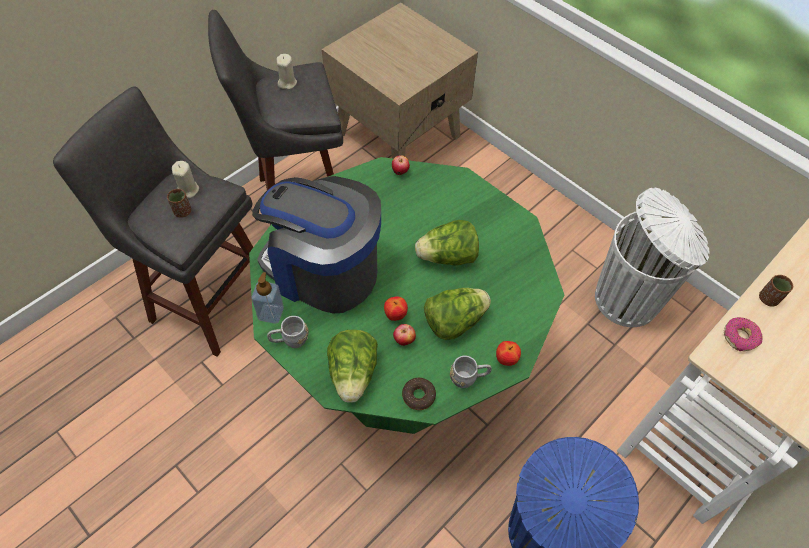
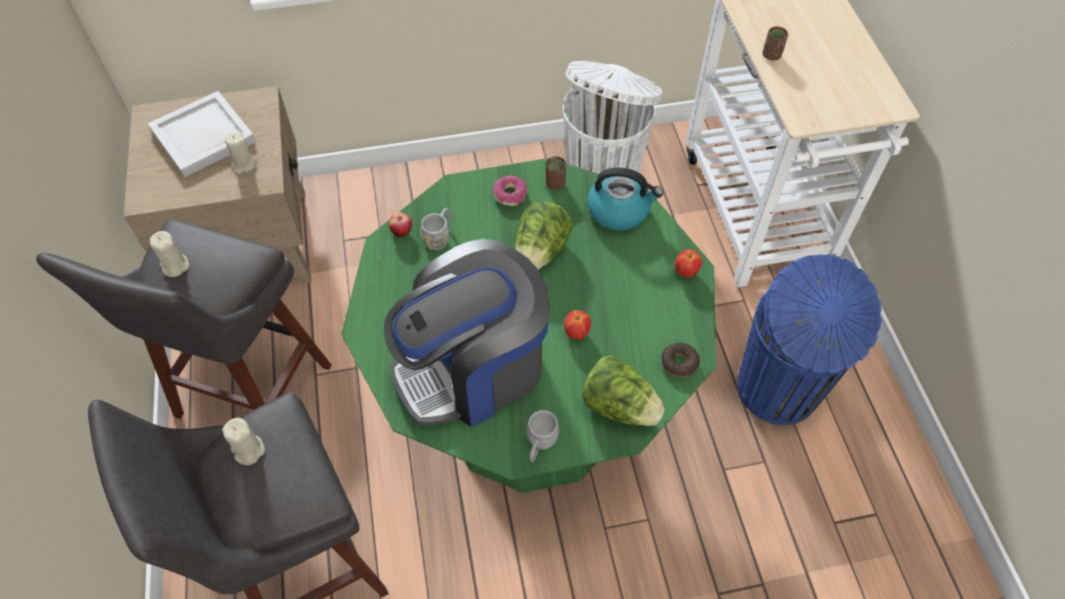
camera: 55 degrees left, 0 degrees up
(182, 211) = (278, 471): brown cup -> brown cup (555, 183)
(271, 313) = (492, 446): soap dispenser -> none
(403, 75) = (244, 164): none -> beige candle
(404, 341) = (611, 342): apple -> none
(407, 45) = (205, 136): none -> white tray
(454, 321) = (618, 289): lettuce -> none
(468, 378) = (686, 312): grey mug -> grey mug (440, 237)
(527, 286) = (619, 211): none -> kettle
(740, 337) = (794, 94): donut -> donut (510, 194)

